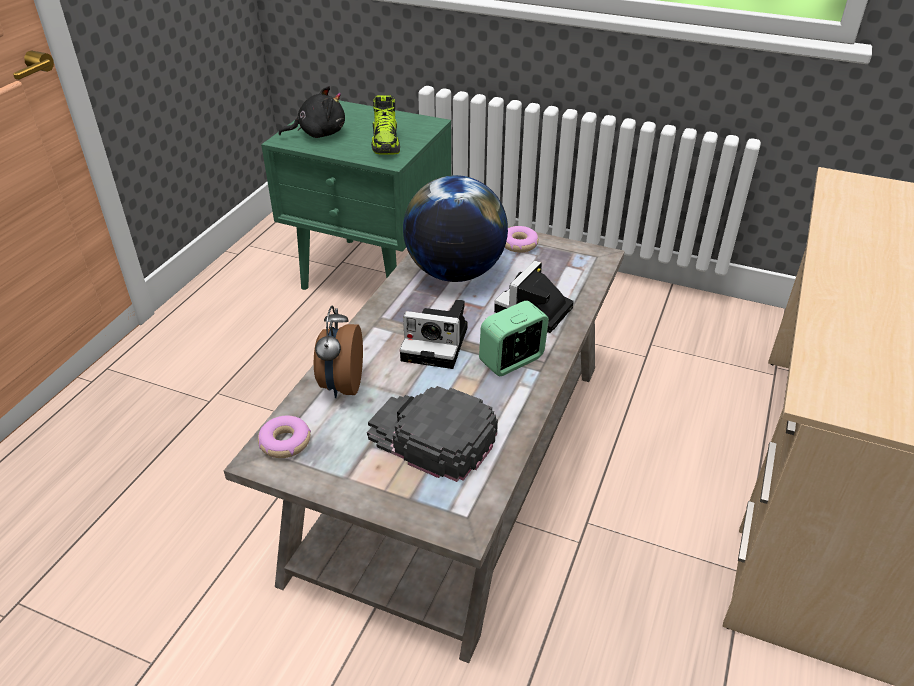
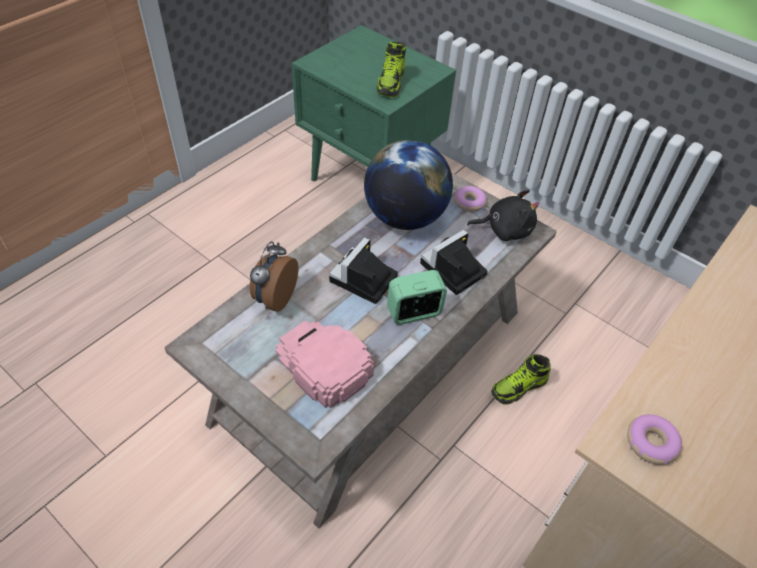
camera: 15 degrees right, 10 degrees up
(285, 442) = (215, 336): donut -> donut (650, 443)
(318, 134) = (340, 62): black plush toy -> black plush toy (505, 229)
(431, 437) = (322, 363): black cap -> pink cap
(438, 343) = (363, 281): camera -> camera turned 90 degrees clockwise
(631, 442) = (519, 387): none -> shoe

